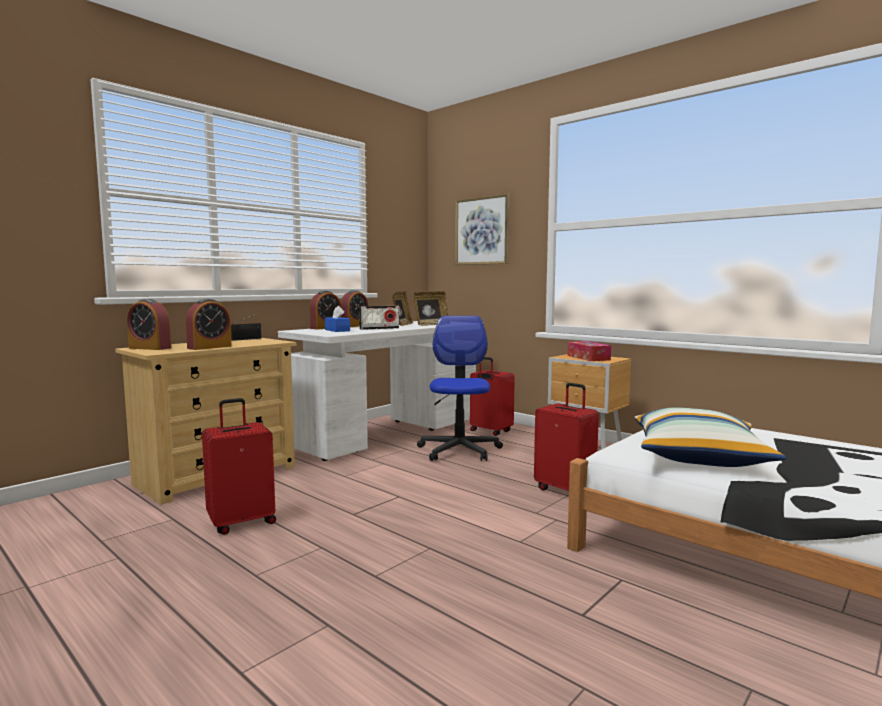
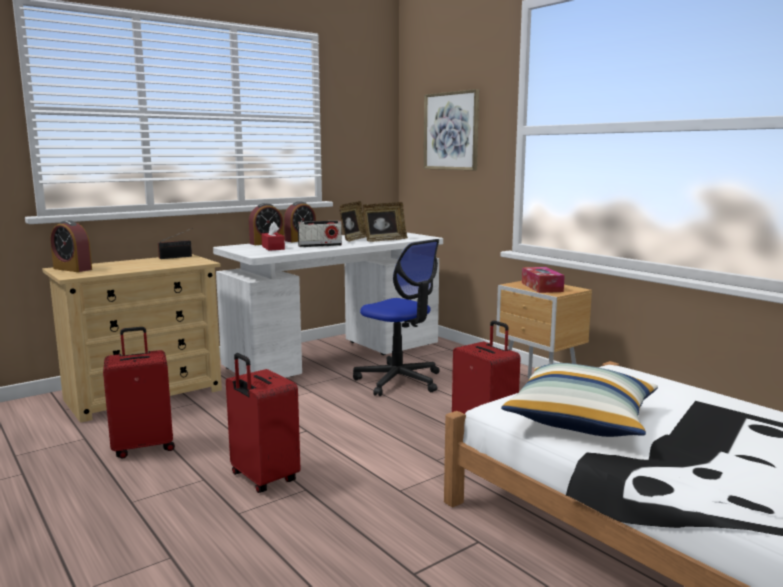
camera: 10 degrees right, 5 degrees up
(209, 347) = (128, 269): alarm clock -> none
(337, 330) = (273, 248): blue tissue box -> red tissue box
(459, 450) = (399, 381): office chair -> office chair turned 120 degrees clockwise
(490, 431) = (446, 360): red suitcase -> red suitcase (263, 479)

